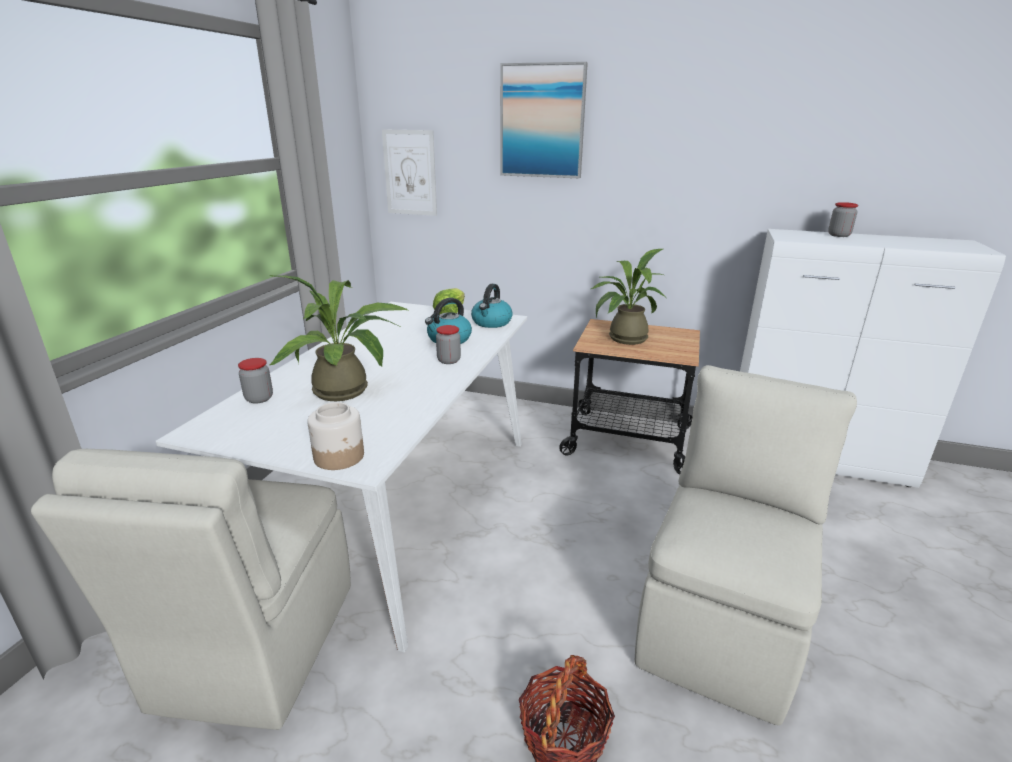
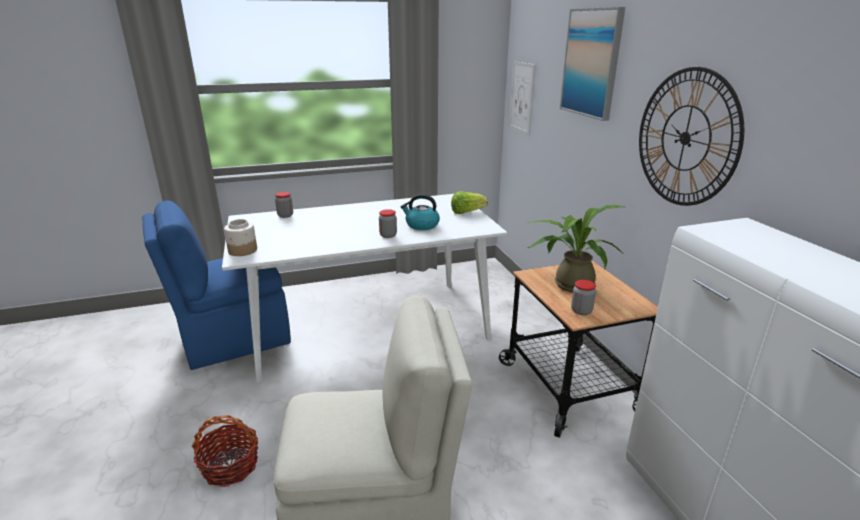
camera: 55 degrees right, 0 degrees up
(254, 647) = (233, 339): beige chair -> blue chair
(348, 391) = (314, 228): potted plant -> none
(491, 322) = (472, 226): kettle -> none
(688, 178) = (685, 138): none -> wall clock
(839, 235) = (802, 250): jar -> jar (581, 311)

